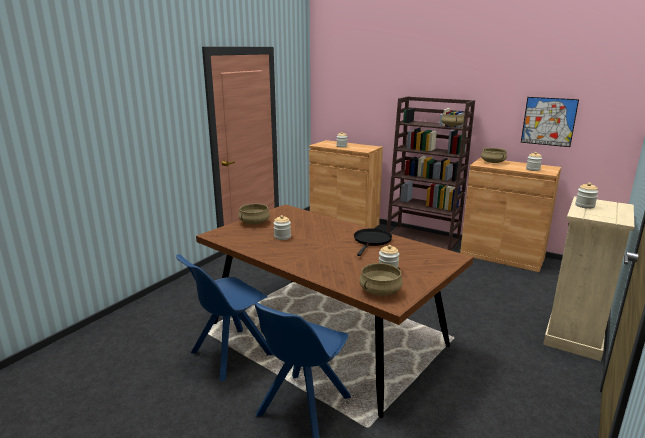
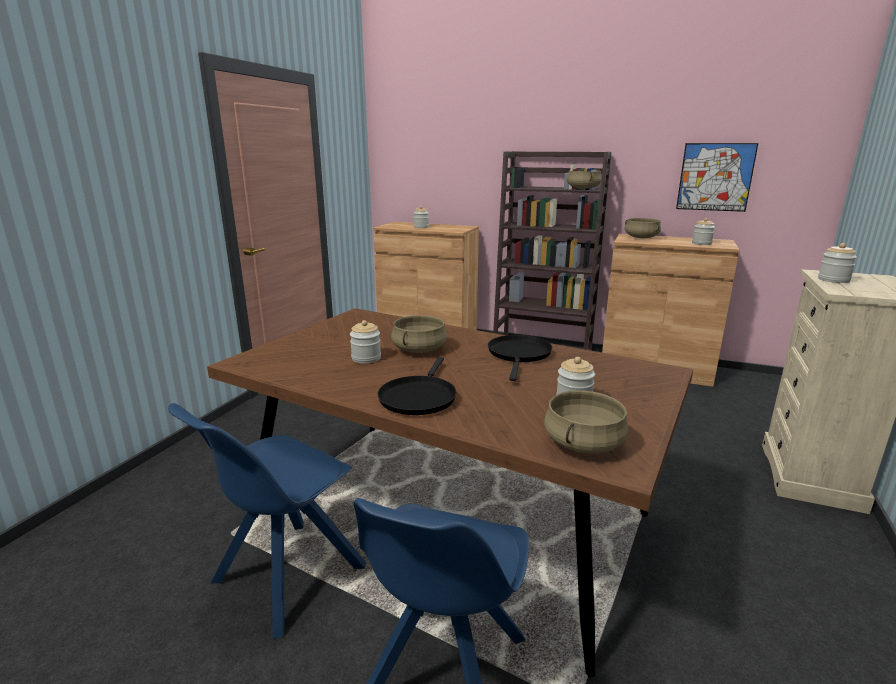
camera: 10 degrees left, 0 degrees up
(254, 222) = (310, 338): beige cooking pot -> beige cooking pot (419, 349)
(303, 261) = (418, 397): none -> black frying pan

